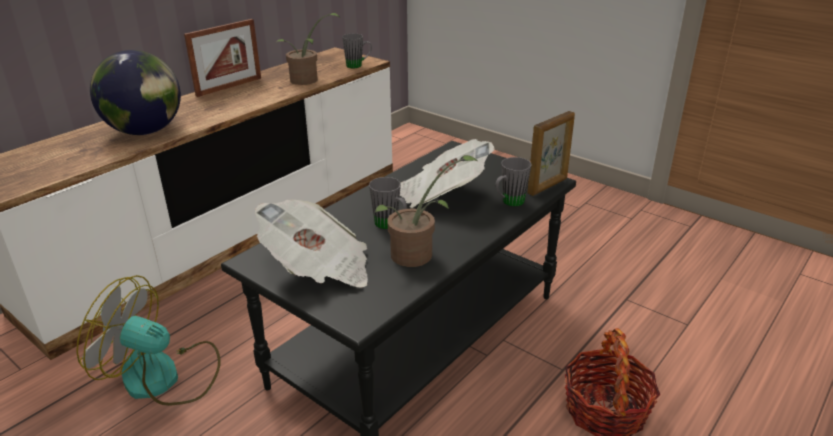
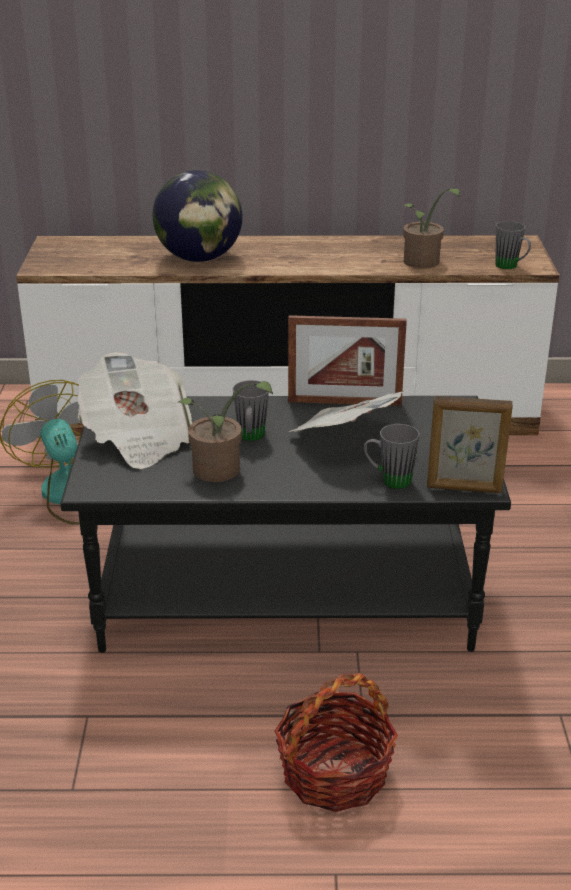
camera: 50 degrees right, 0 degrees up
(229, 87) = (341, 242): picture frame -> picture frame (344, 402)

